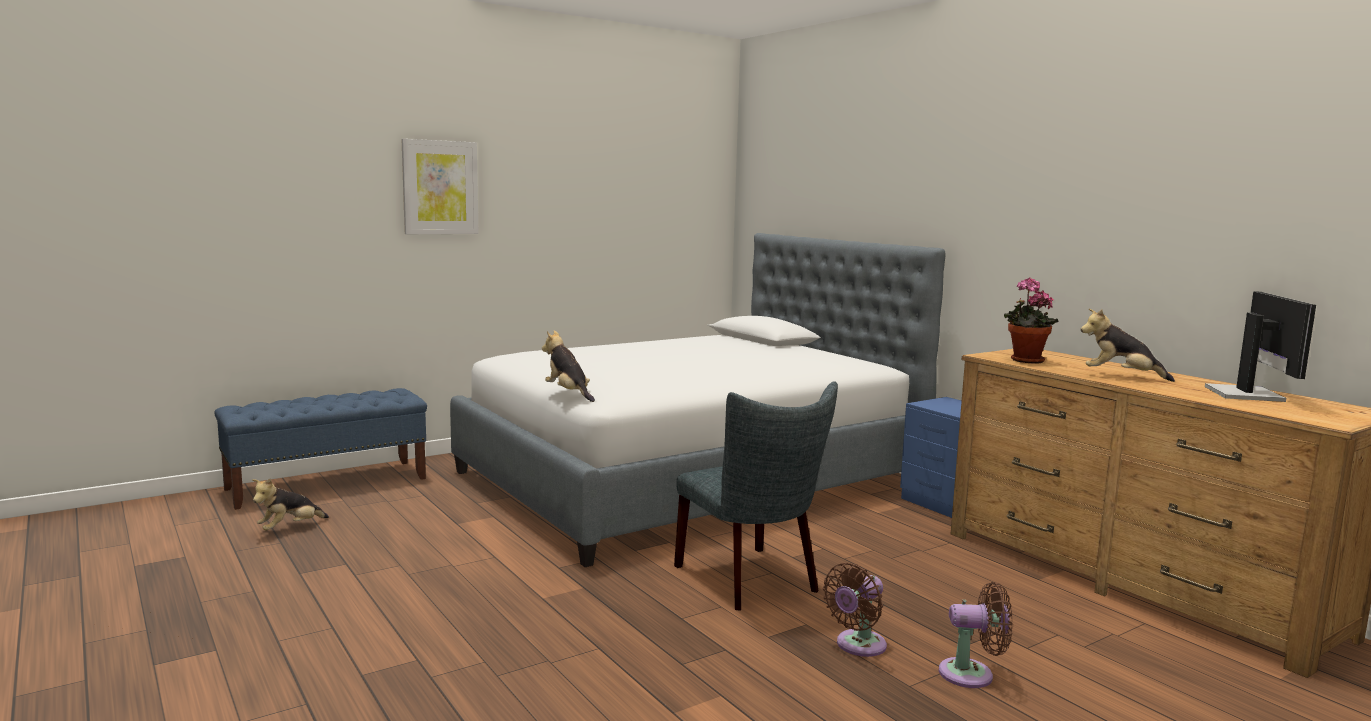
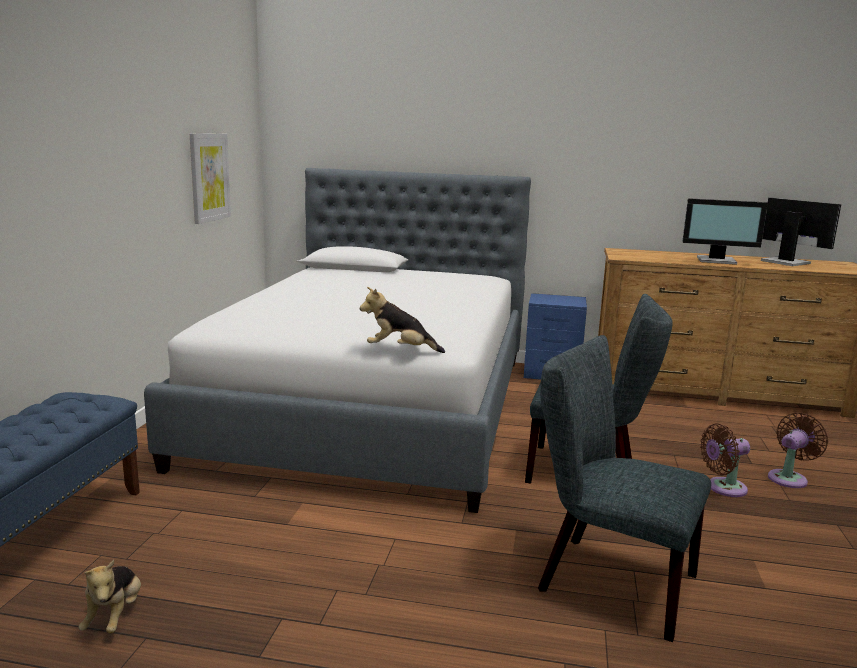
camera: 45 degrees left, 5 degrees up
(440, 187) = (60, 123): picture -> picture (209, 177)
(563, 642) = (607, 580): none -> grey chair
(857, 646) = (723, 488): brown fan -> brown fan turned 75 degrees clockwise
(1024, 361) = (647, 258): potted plant -> none
(1121, 376) = (717, 261): plush toy -> monitor

